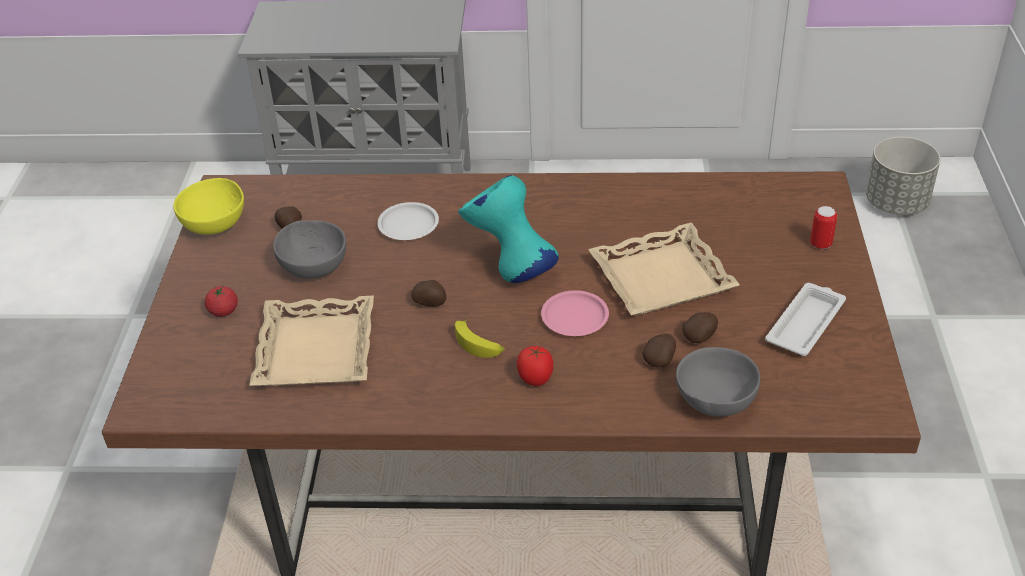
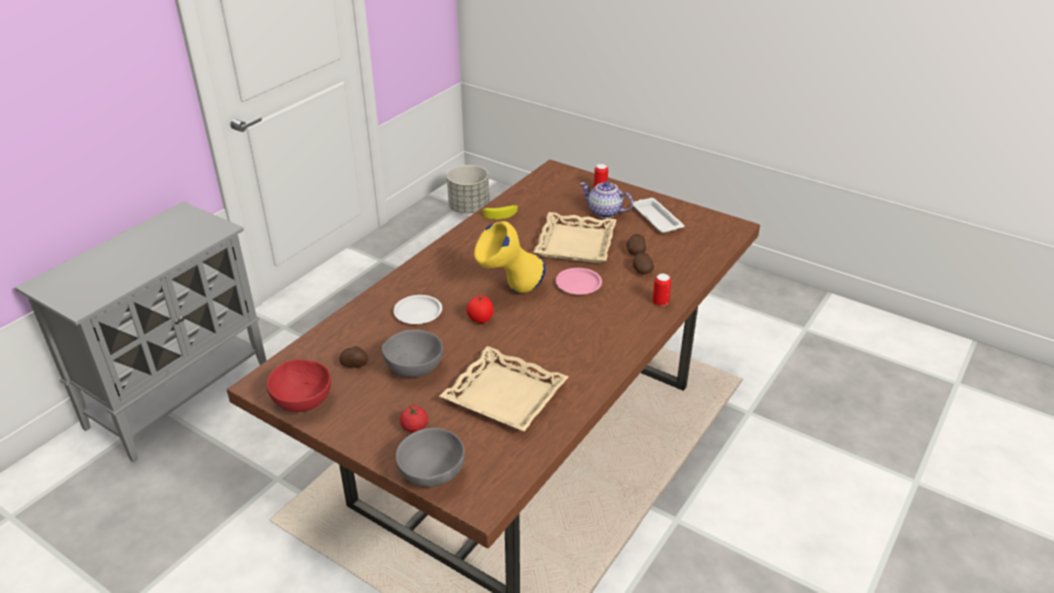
camera: 60 degrees left, 5 degrees down
(216, 224) = (303, 400): yellow bowl -> red bowl
(430, 303) = (508, 331): potato -> none
(479, 345) = (567, 327): banana -> banana (501, 214)
(510, 270) = (510, 290): turquoise vase -> yellow vase
(535, 378) = (617, 317): tomato -> tomato (480, 320)
(603, 405) = (660, 302): none -> can
(713, 402) = (689, 268): grey bowl -> grey bowl (431, 475)
(765, 271) = (604, 212): none -> teapot

